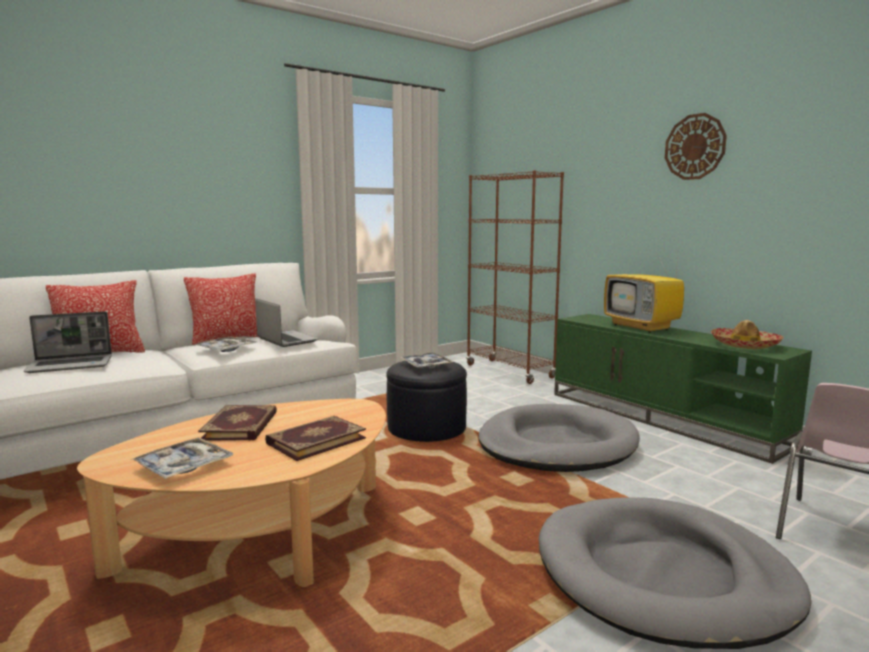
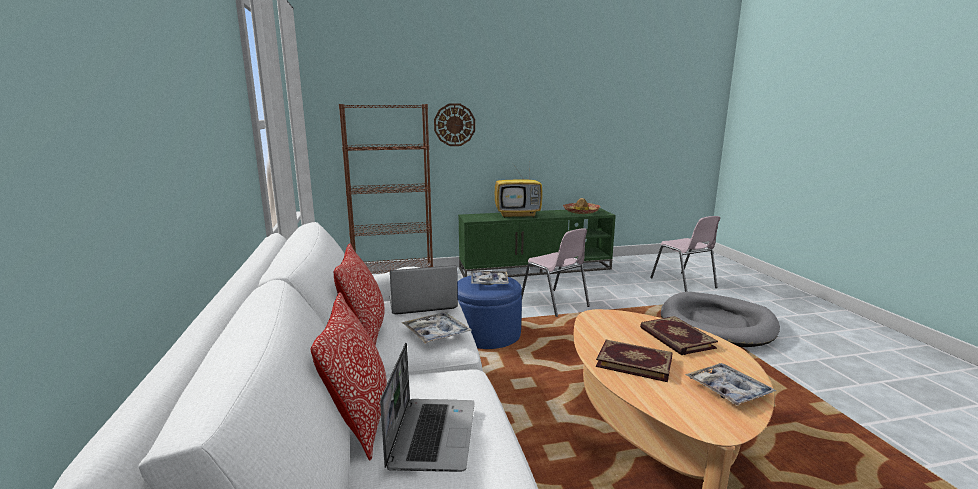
camera: 65 degrees left, 5 degrees up
(426, 427) = (487, 333): black ottoman -> blue ottoman
(556, 445) = (555, 303): grey dog bed -> pink chair
(695, 147) = (528, 93): wall clock -> wall clock (454, 125)

